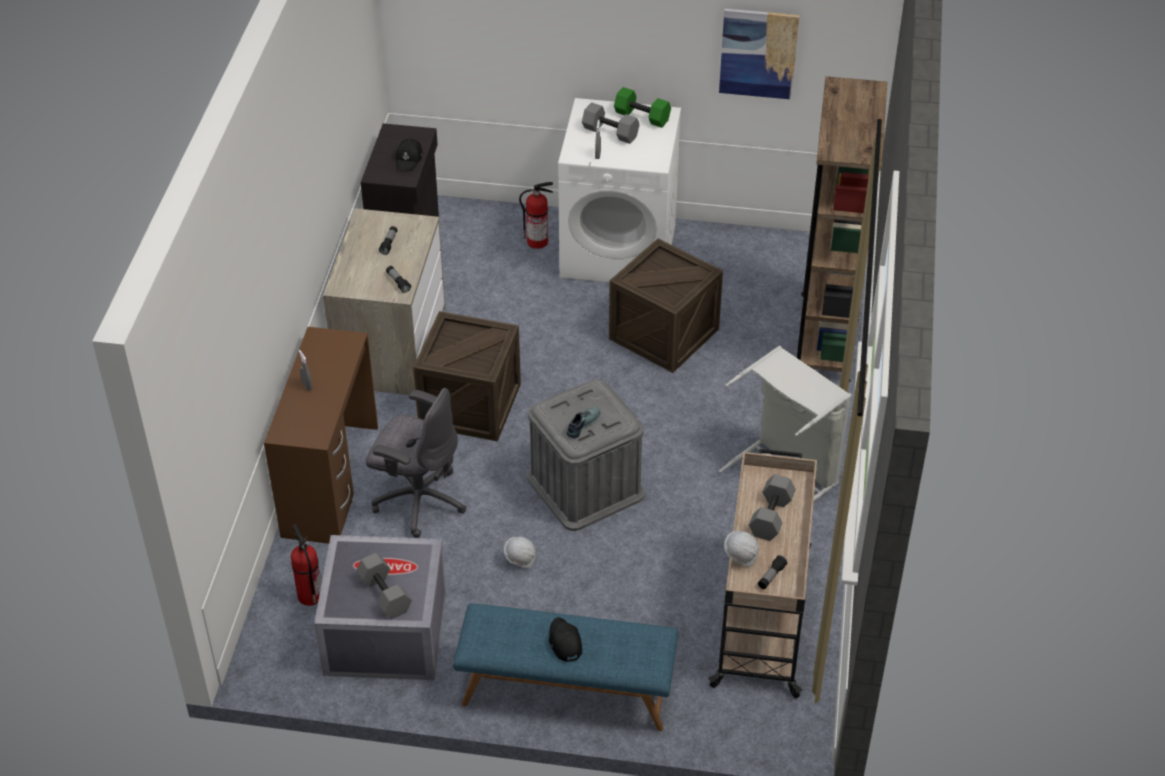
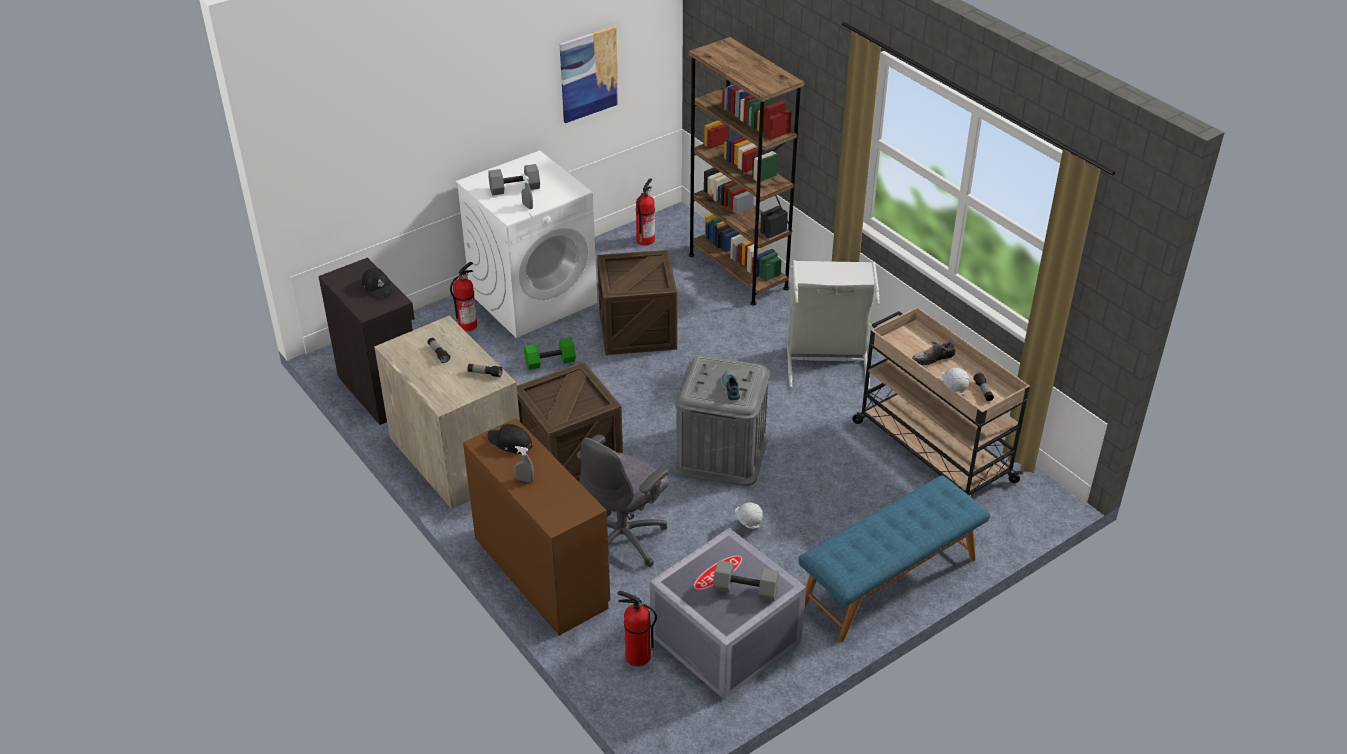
camera: 45 degrees left, 5 degrees down
(418, 500) = (623, 539): grey office chair -> grey office chair turned 150 degrees clockwise
(564, 642) = (897, 531): black cap -> black cap (510, 443)
(643, 116) = (522, 168): green dumbbell -> green dumbbell (550, 361)
(772, 517) = (932, 359): grey dumbbell -> shoe
(784, 254) = (645, 239): none -> fire extinguisher

